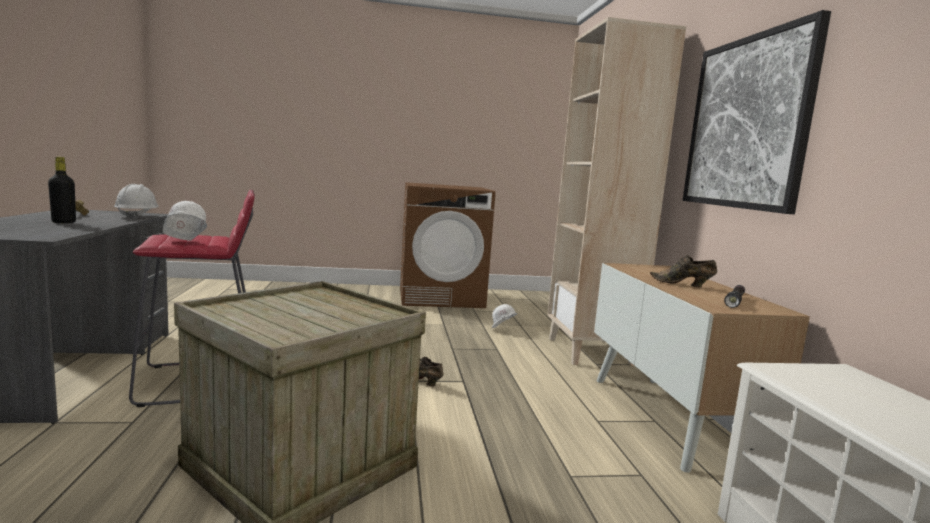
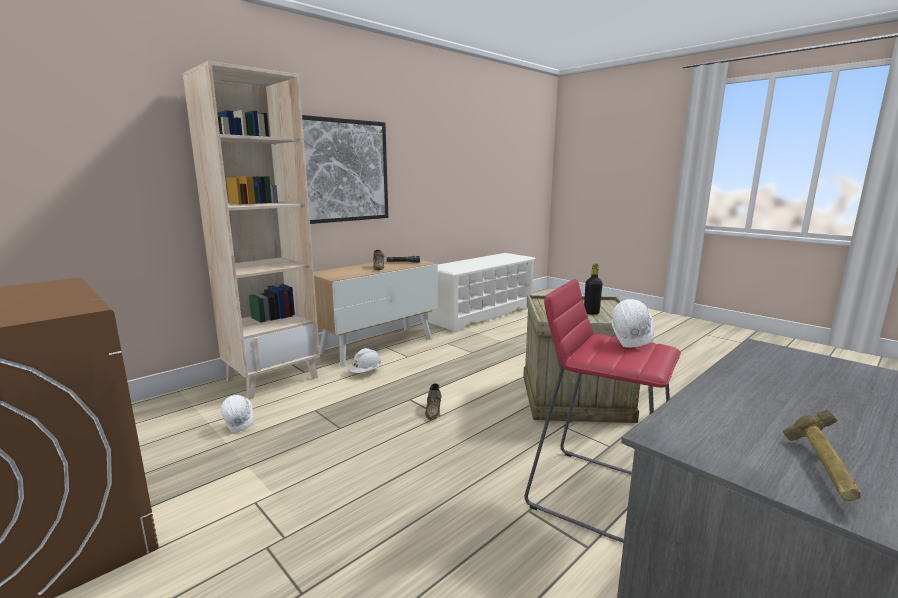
camera: 125 degrees left, 5 degrees up
(64, 222) = (788, 397): black bottle -> black bottle (591, 313)
(137, 216) = (689, 418): white hard hat -> white hard hat (365, 372)

